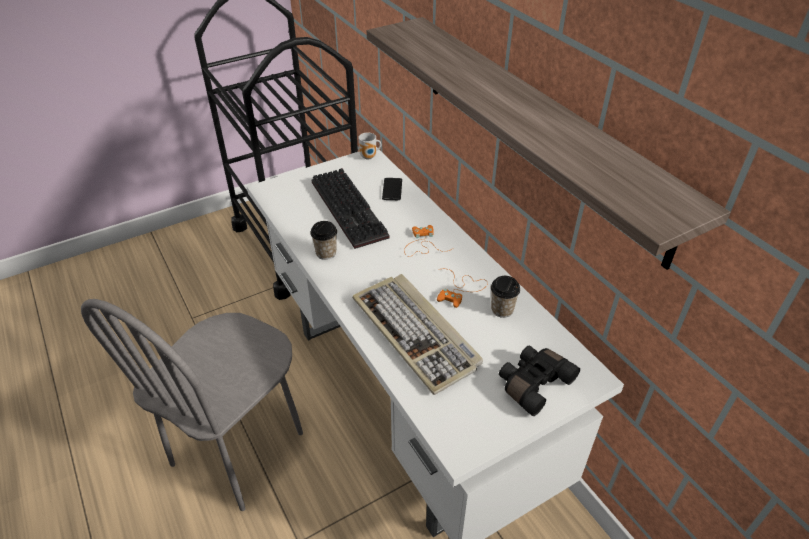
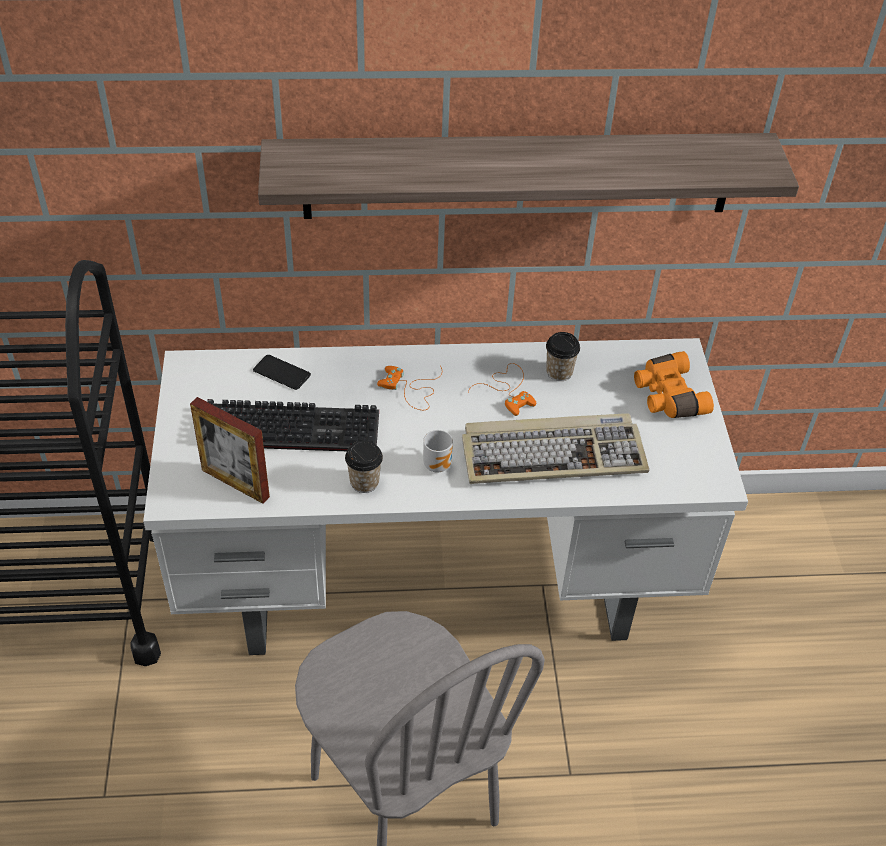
camera: 65 degrees left, 5 degrees up
(292, 205) = (235, 483): none -> picture frame
(369, 157) = (188, 366): mug -> mug (439, 464)
(533, 383) = (667, 396): black binoculars -> orange binoculars

